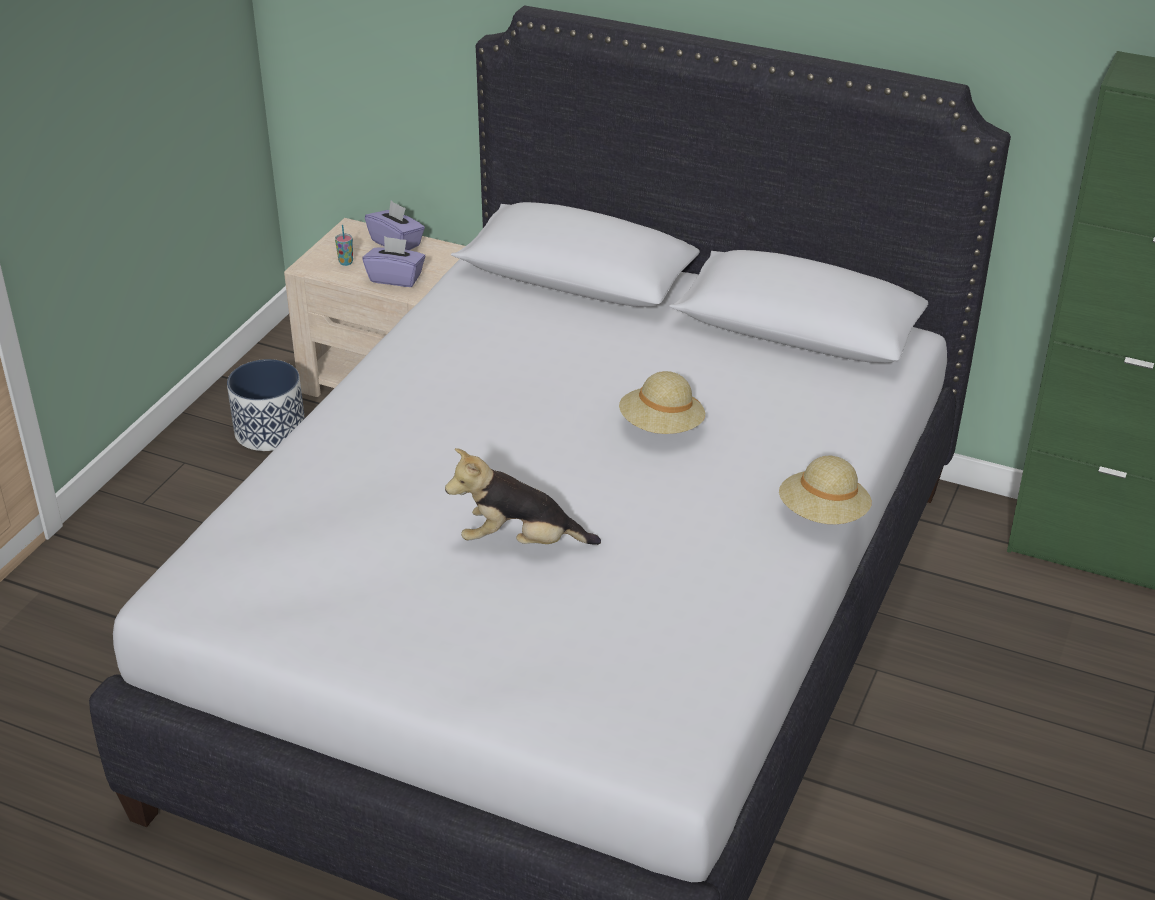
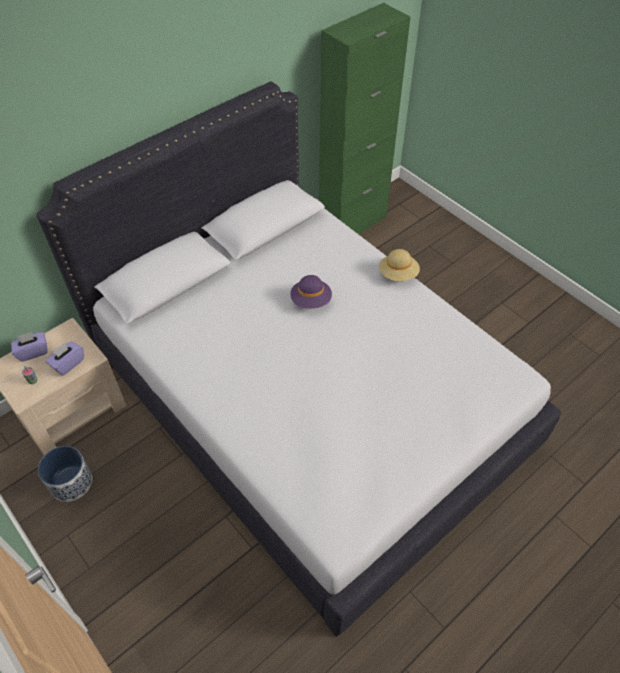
camera: 65 degrees left, 15 degrees up
(520, 542) = (365, 381): plush toy -> none
(661, 427) = (311, 300): beige hat -> purple hat

